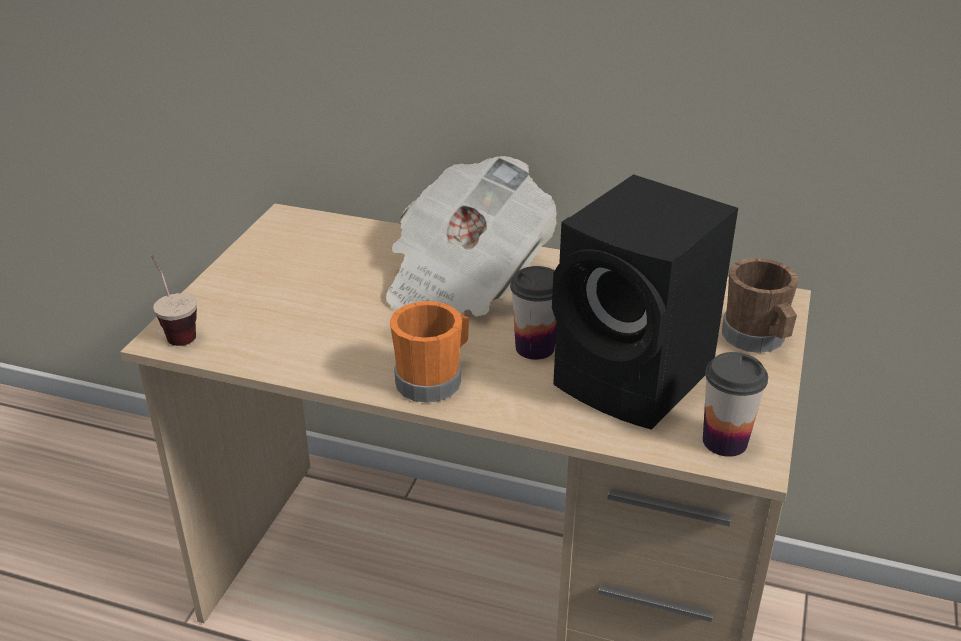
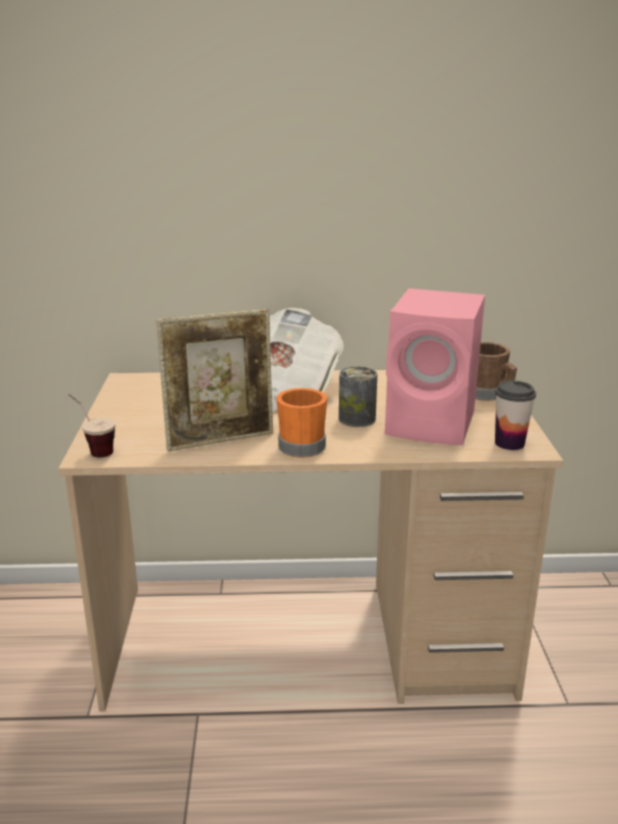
camera: 20 degrees left, 10 degrees down
(334, 347) = (221, 440): none -> picture frame
(535, 348) = (357, 419): cup -> can
(637, 380) = (434, 424): black speaker -> pink speaker

